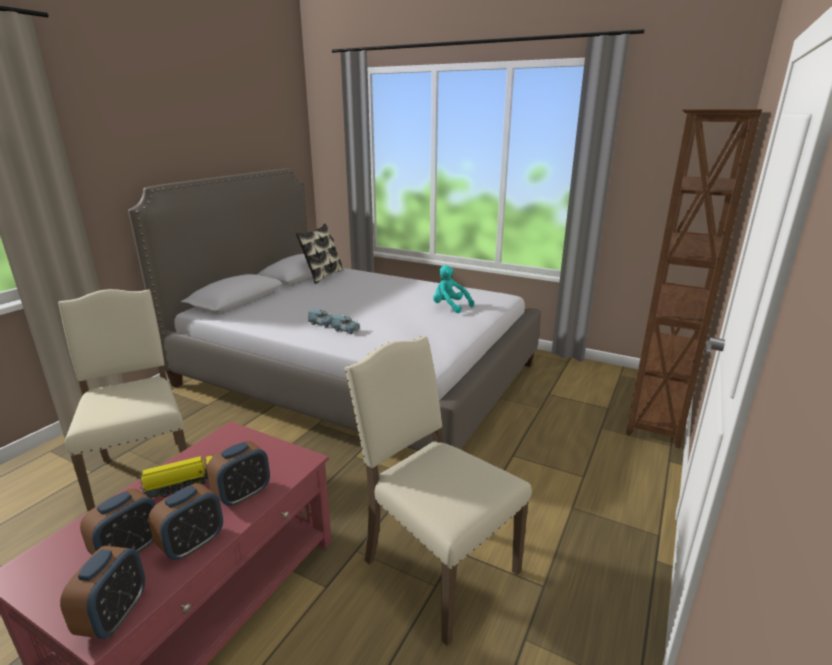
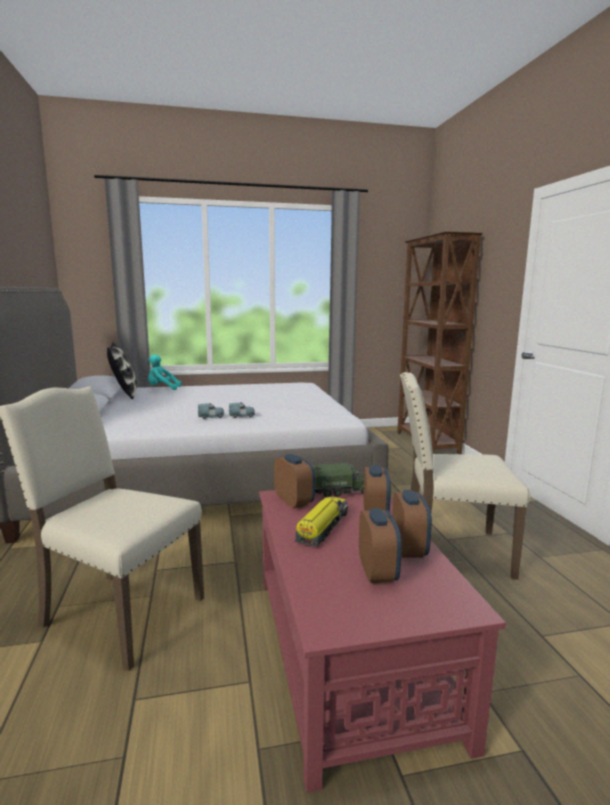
camera: 40 degrees left, 10 degrees down
(114, 616) = (456, 599): alarm clock -> alarm clock (294, 502)
(278, 452) = (342, 491): none -> toy truck
(450, 307) = (283, 393): turquoise plush toy -> turquoise plush toy (162, 389)

